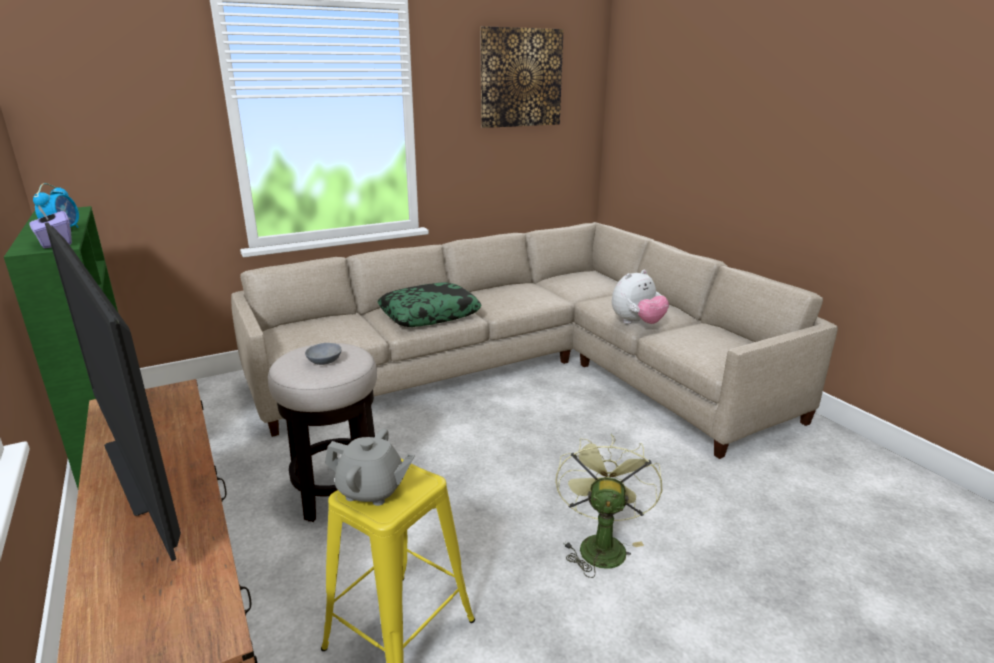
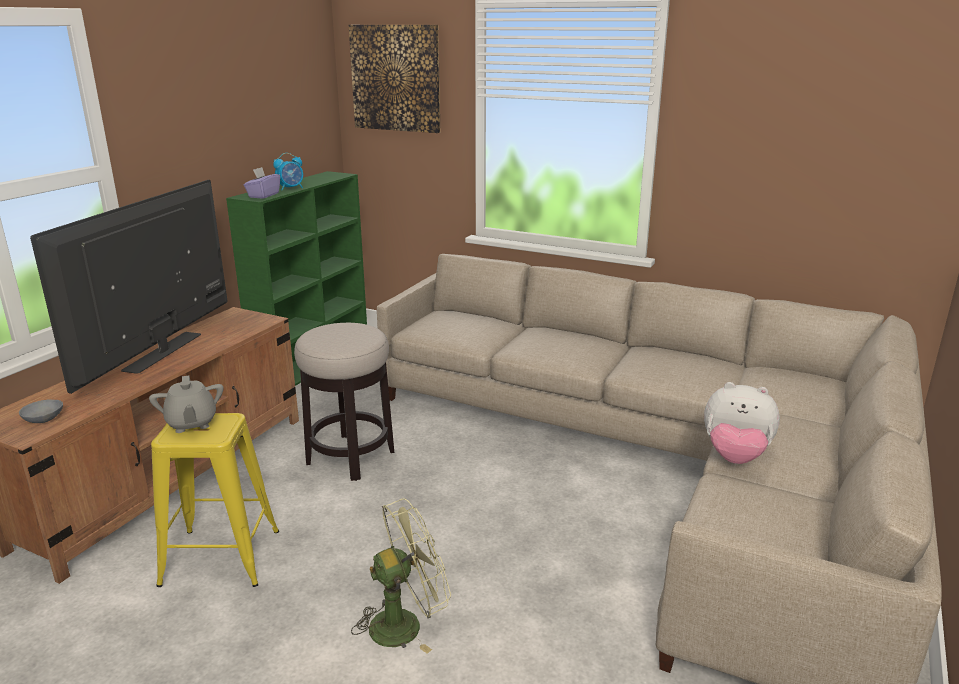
camera: 55 degrees right, 0 degrees up
(323, 360) = (337, 336): grey bowl -> grey bowl (44, 418)
(429, 314) = (560, 349): pillow -> none
(520, 78) = (823, 91): picture -> picture (396, 78)

